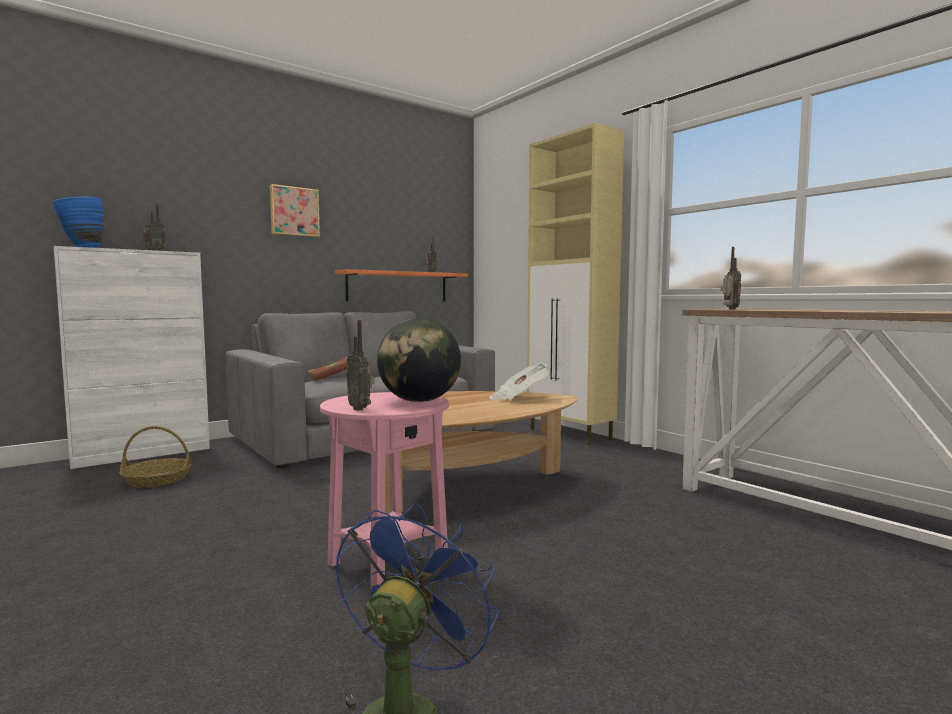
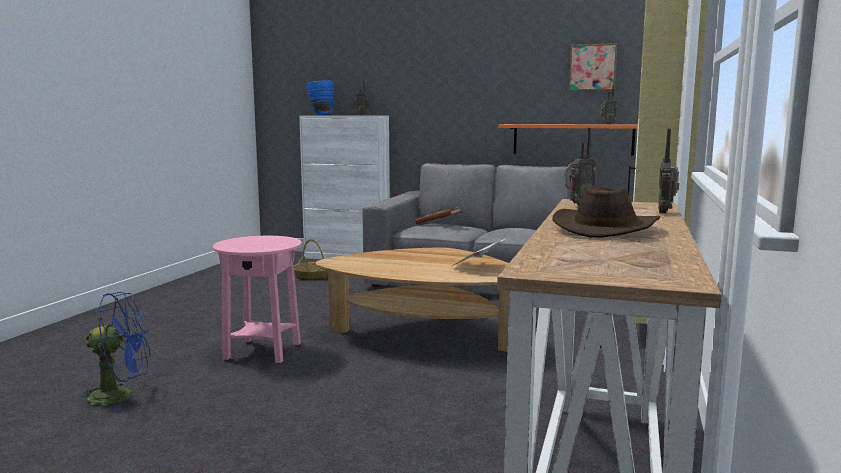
camera: 55 degrees right, 5 degrees up
(294, 211) = (469, 72): picture -> picture (592, 67)
(361, 409) = (228, 244): radio -> radio (666, 212)
(419, 401) = (267, 246): globe -> none
(862, 310) = (605, 229): none -> brown hat

